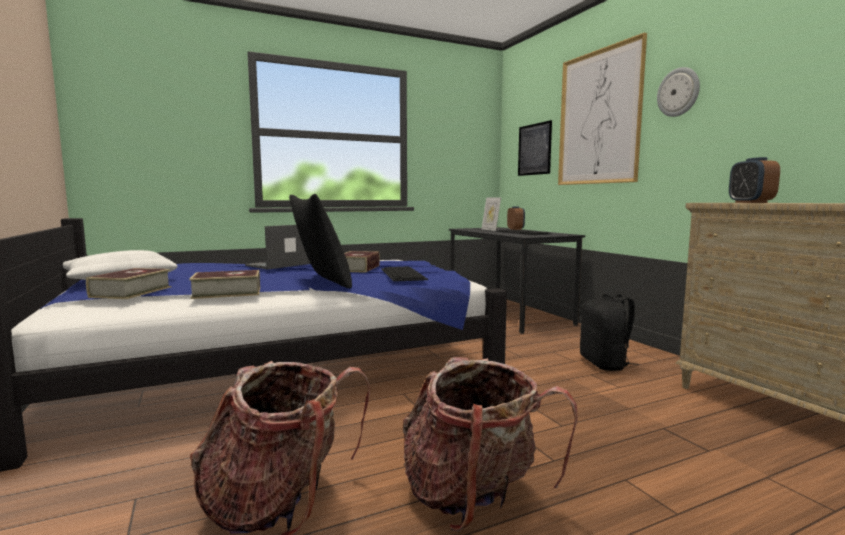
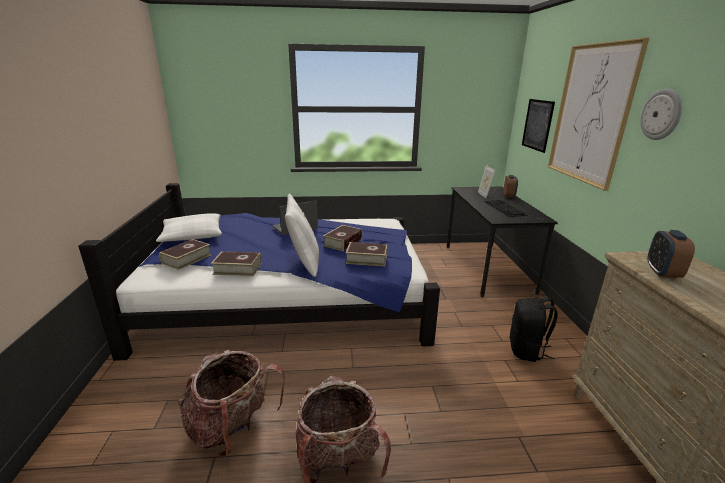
camera: 20 degrees right, 15 degrees up
(322, 282) = (304, 262): black pillow -> white pillow
(403, 274) = (366, 259): keyboard -> book

